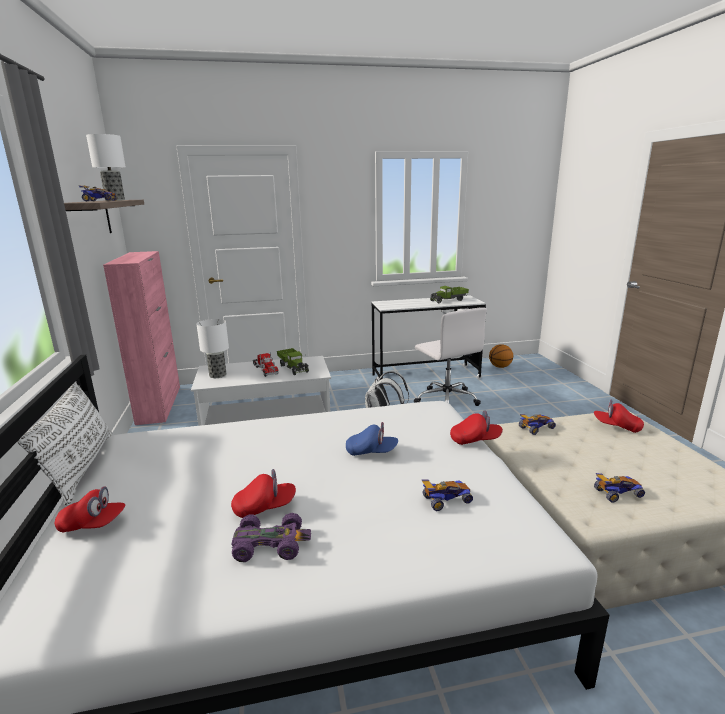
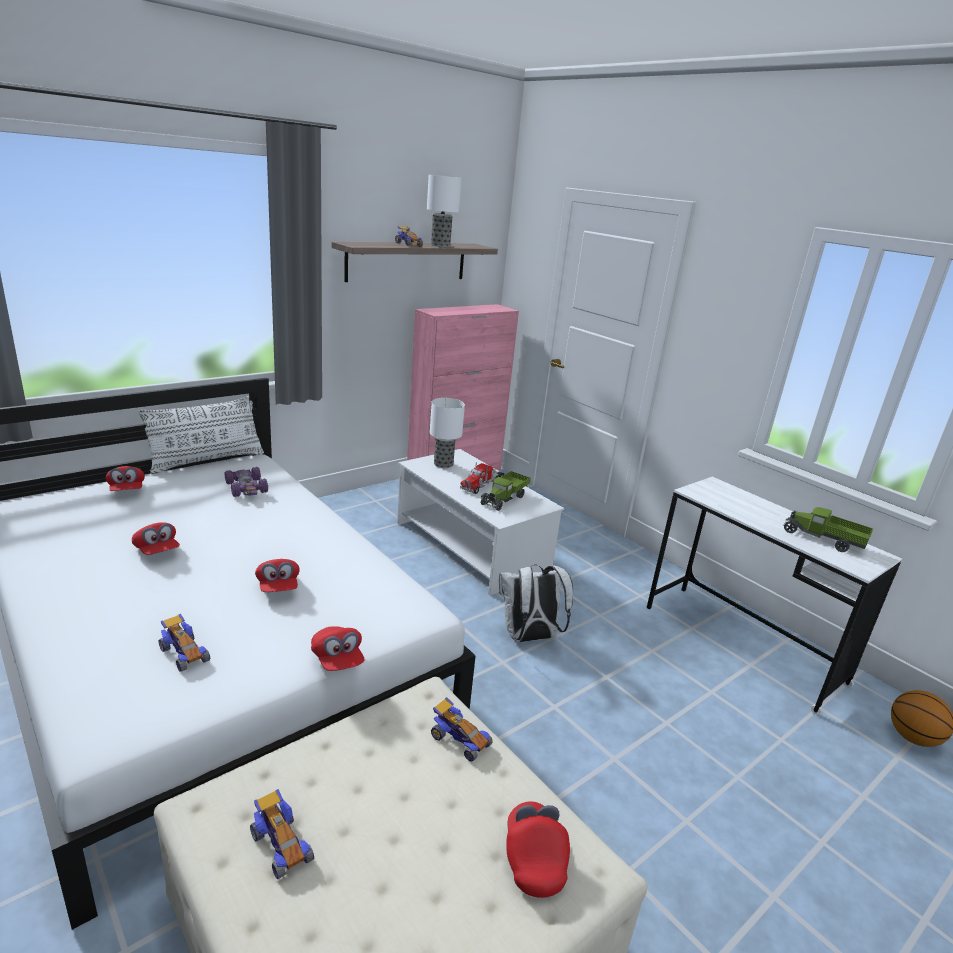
camera: 60 degrees right, 5 degrees up
(270, 544) = (101, 567): purple toy car -> purple toy car (247, 488)
(371, 452) = (278, 587): blue cap -> red cap
(446, 400) = (678, 684): white office chair -> none

